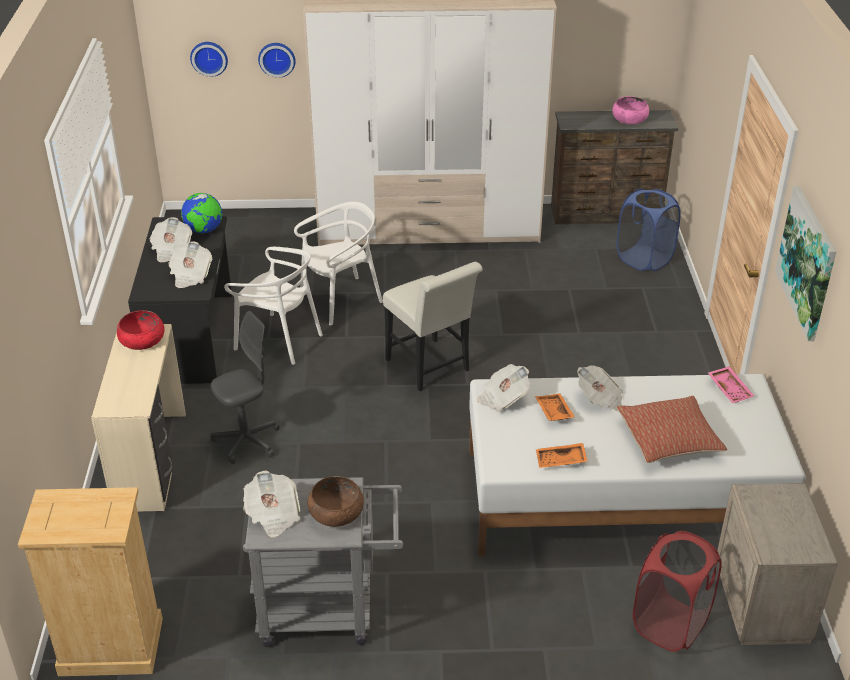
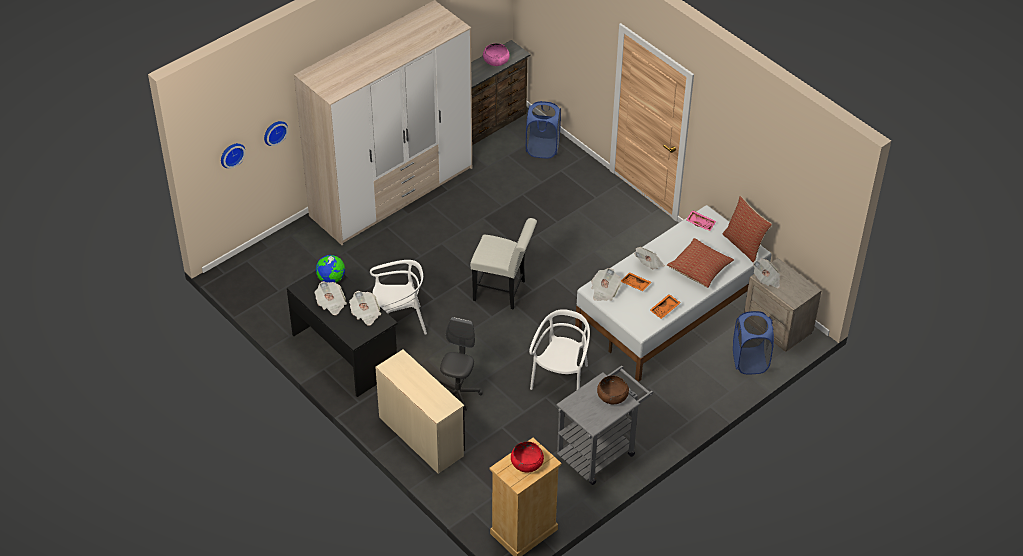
camera: 40 degrees left, 10 degrees up
(142, 340) = (401, 367): red bowl -> red bowl (527, 462)
(273, 515) = (587, 414): newspaper -> newspaper (766, 279)
(341, 300) = (402, 276): white chair -> white chair (561, 379)
(670, 624) = (750, 361): red laundry basket -> blue laundry basket
(770, 445) = (744, 245): none -> pillow
(807, 262) = (731, 144): picture -> none

